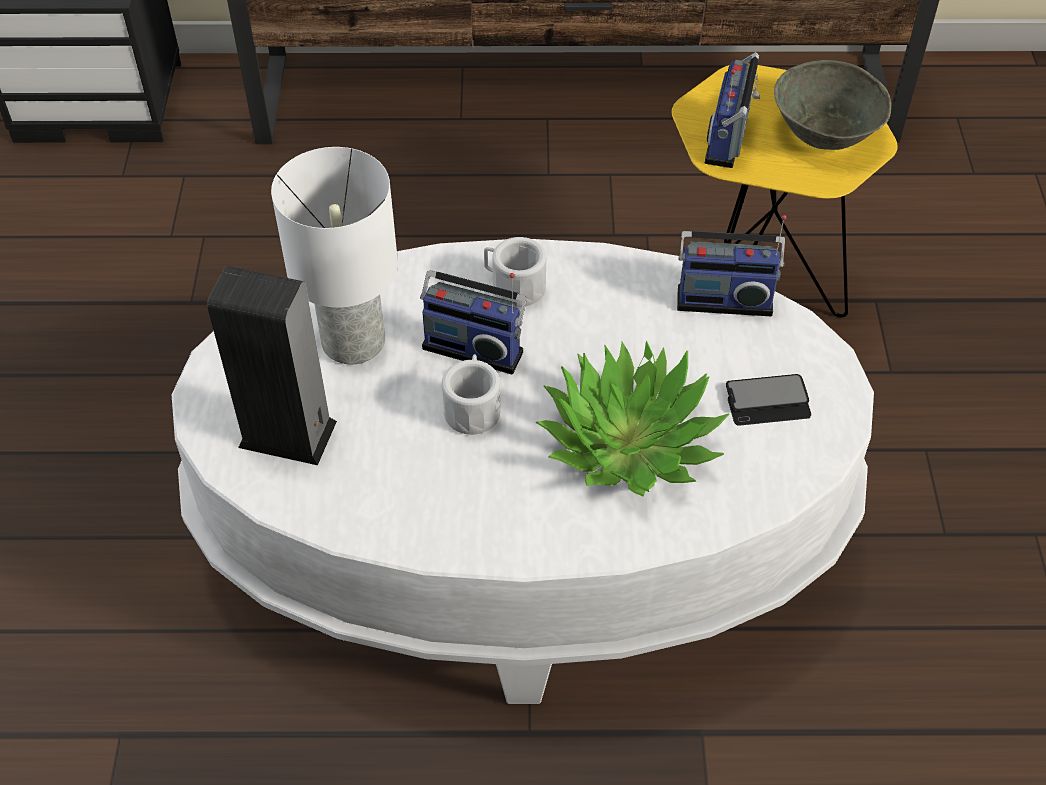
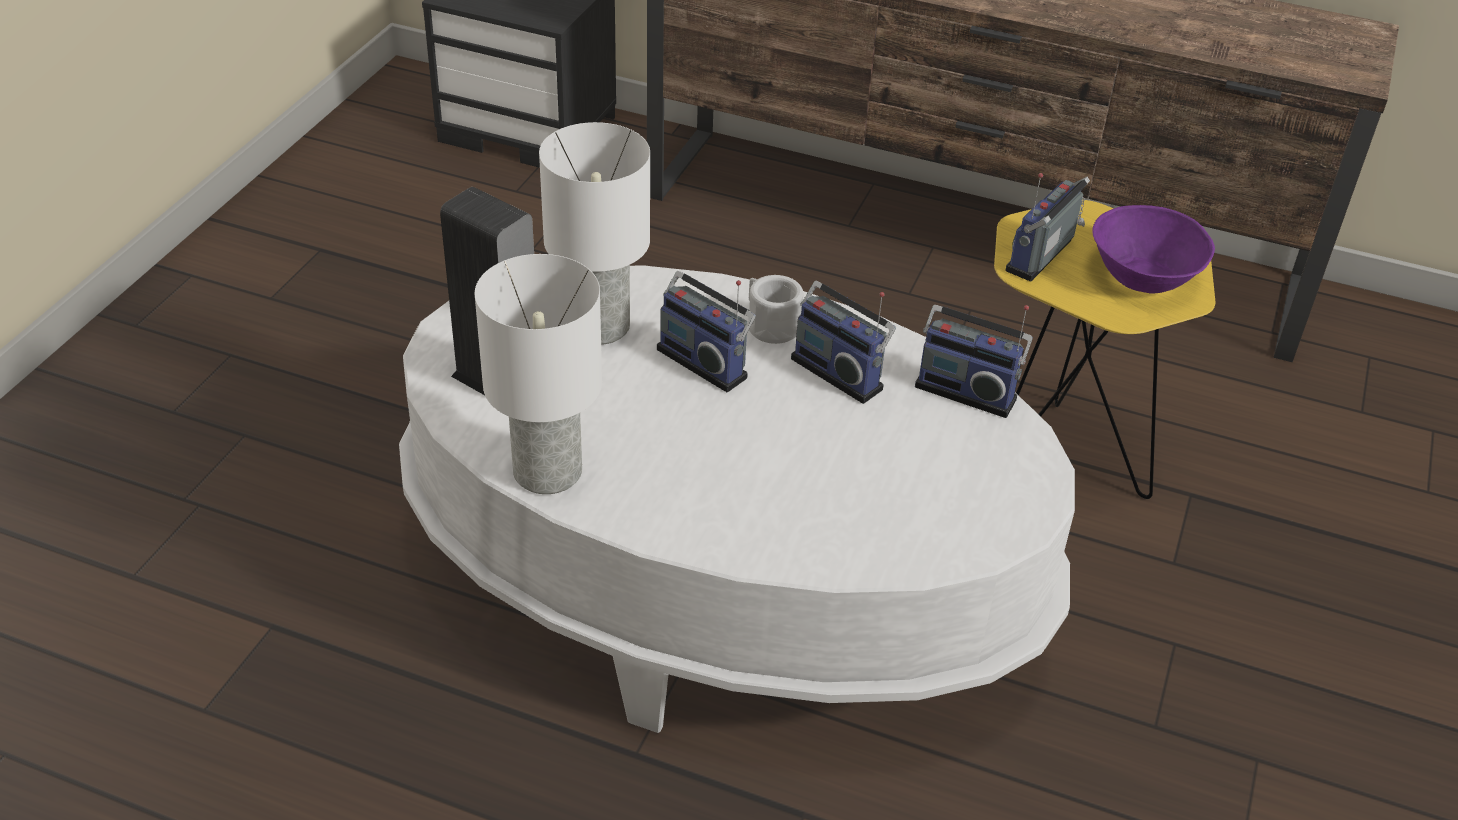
camera: 20 degrees right, 10 degrees down
(387, 521) = (545, 471): none -> white table lamp
(472, 407) = (675, 407): white mug -> none
(603, 316) = (840, 371): none -> radio
(629, 441) = (805, 477): potted plant -> none
(767, 402) = (959, 486): phone -> none
(826, 131) = (1145, 277): grey bowl -> purple bowl

